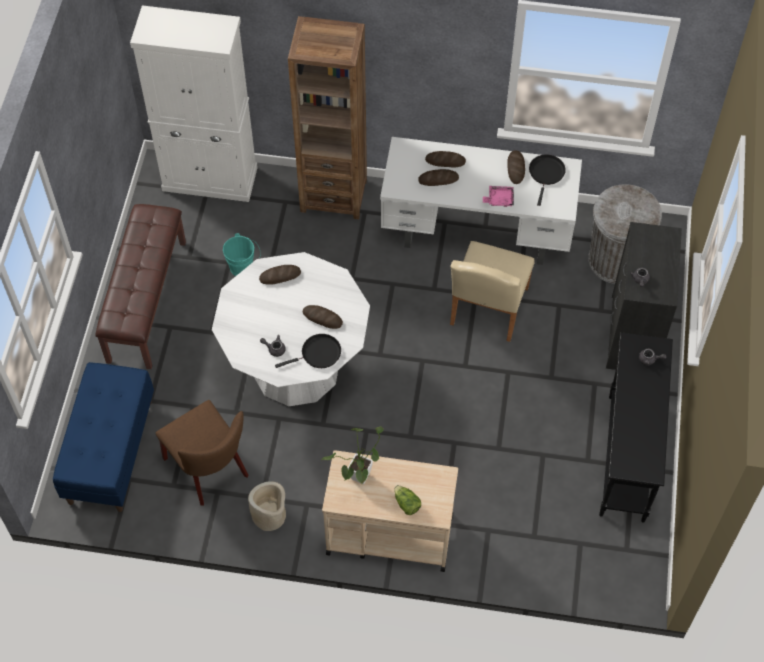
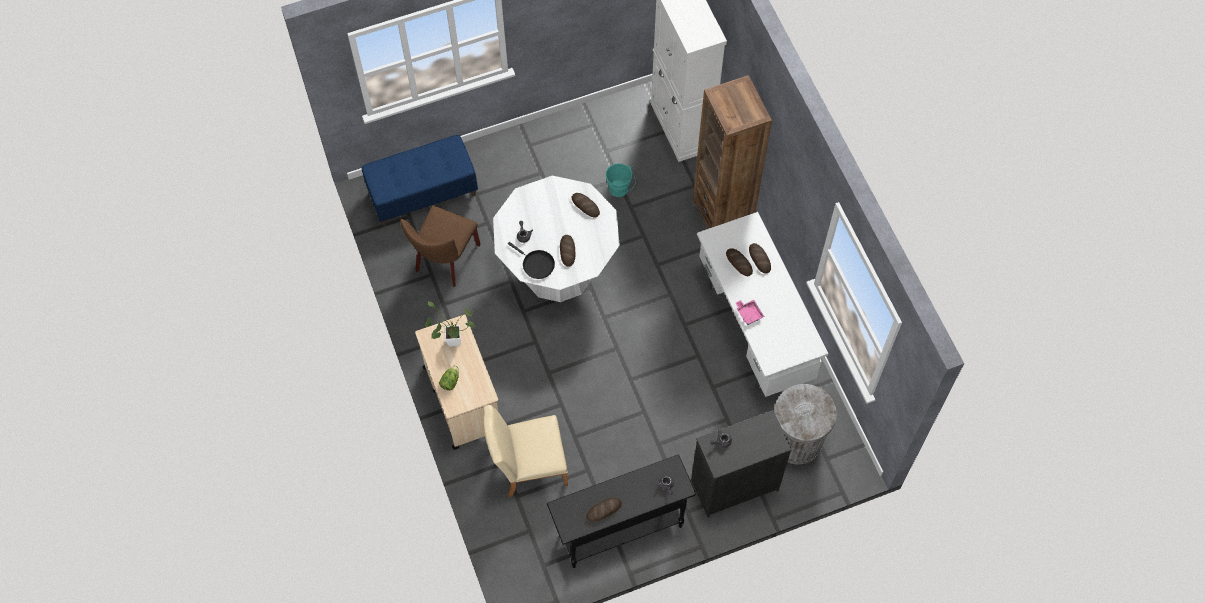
camera: 60 degrees right, 5 degrees up
(146, 300) = (552, 146): brown bench -> none
(270, 515) = (432, 316): beige planter -> none
(487, 311) = (688, 371): beige chair -> beige chair (527, 466)
(515, 168) = (786, 311): bread -> bread (604, 510)
(546, 174) = (796, 334): black frying pan -> none

